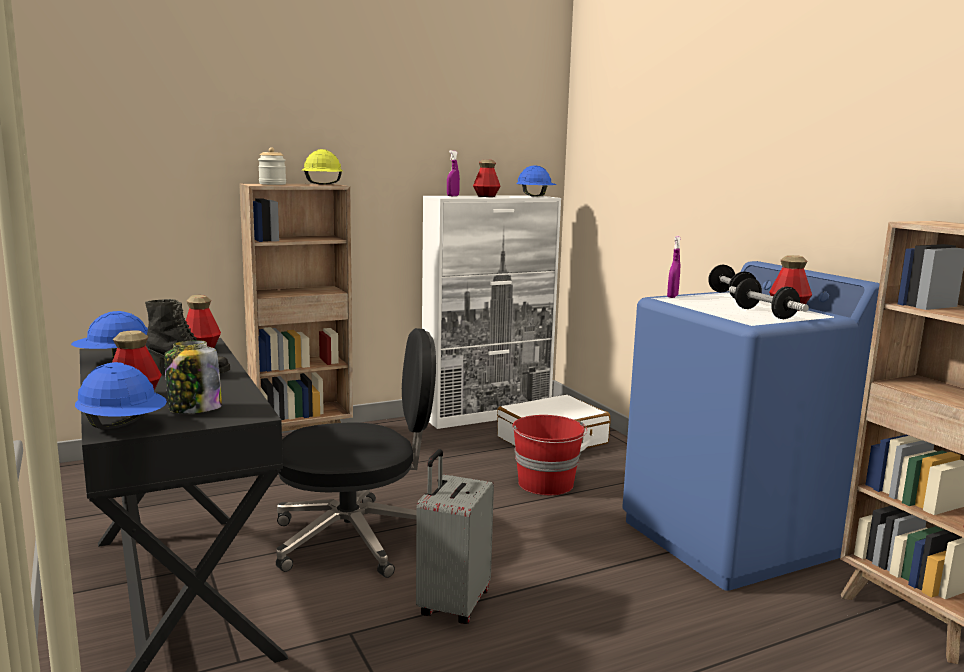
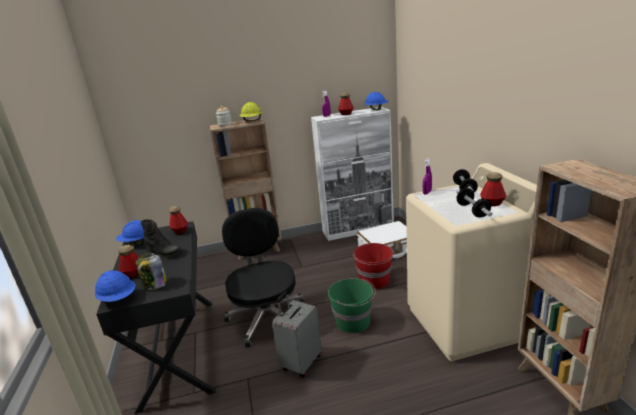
camera: 15 degrees right, 10 degrees up
(356, 539) = (266, 317): black office chair -> black office chair turned 105 degrees counterclockwise
(530, 541) = (353, 322): none -> green bucket
(731, 538) = (466, 323): blue washing machine -> beige washing machine

